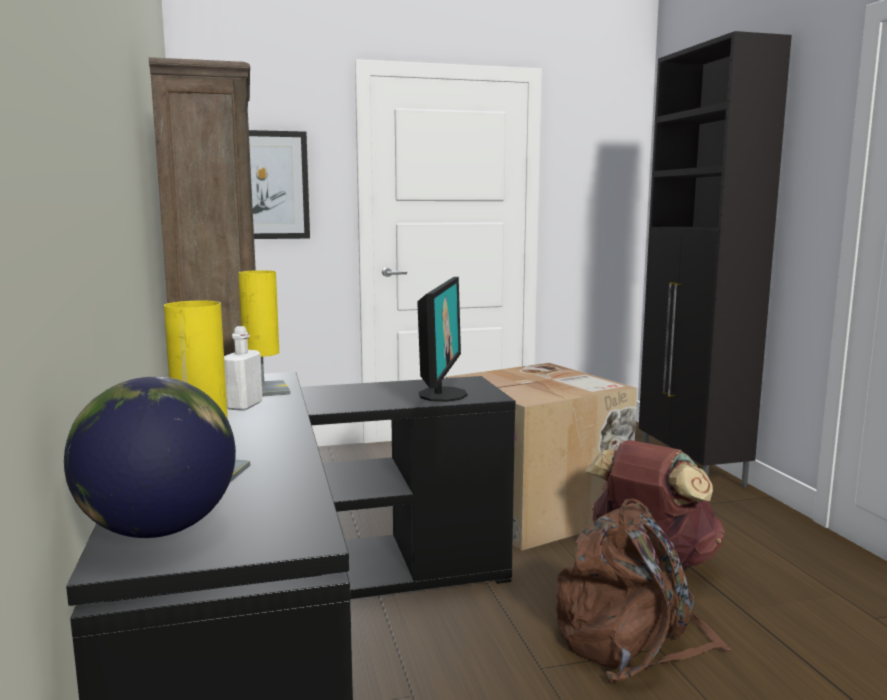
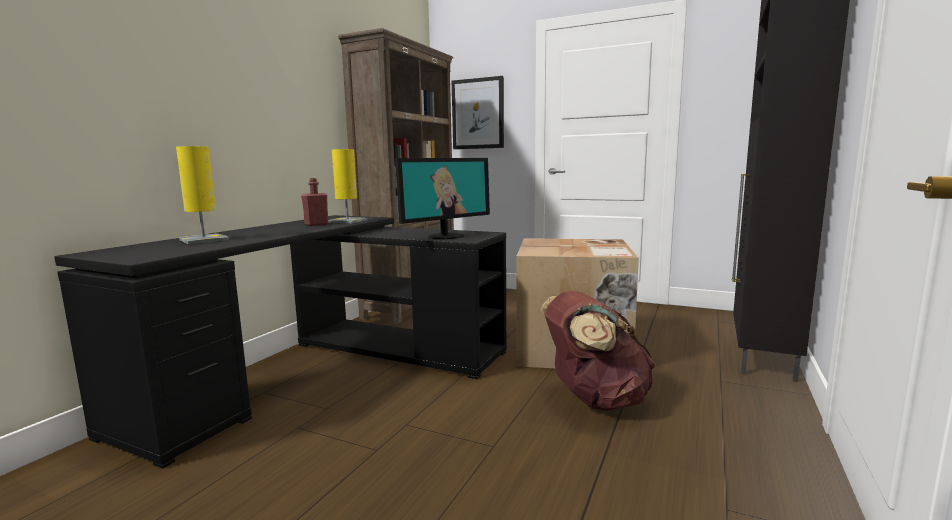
camera: 40 degrees right, 0 degrees up
(159, 530) = (125, 249): globe -> none
(244, 405) = (316, 224): white bottle -> red bottle
(632, 641) = (485, 435): brown backpack -> none

